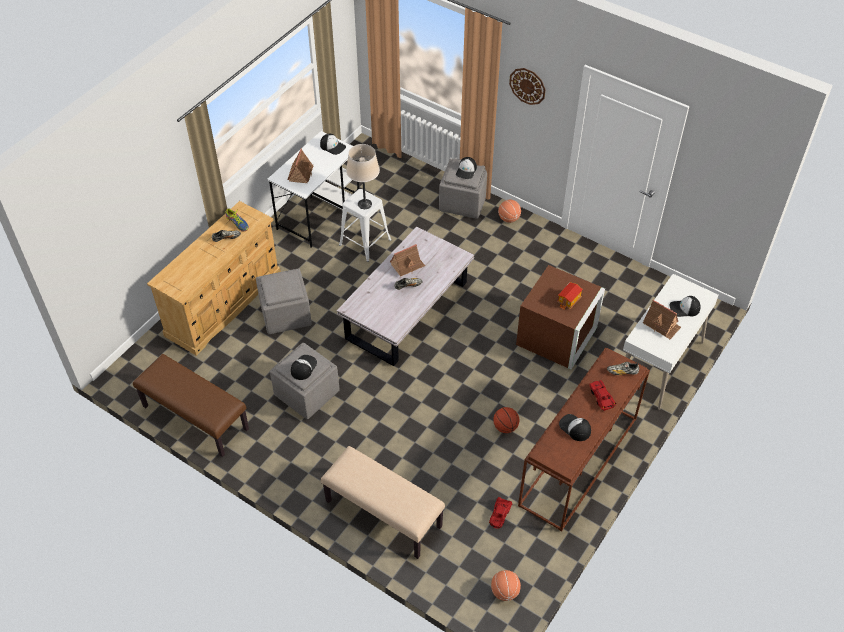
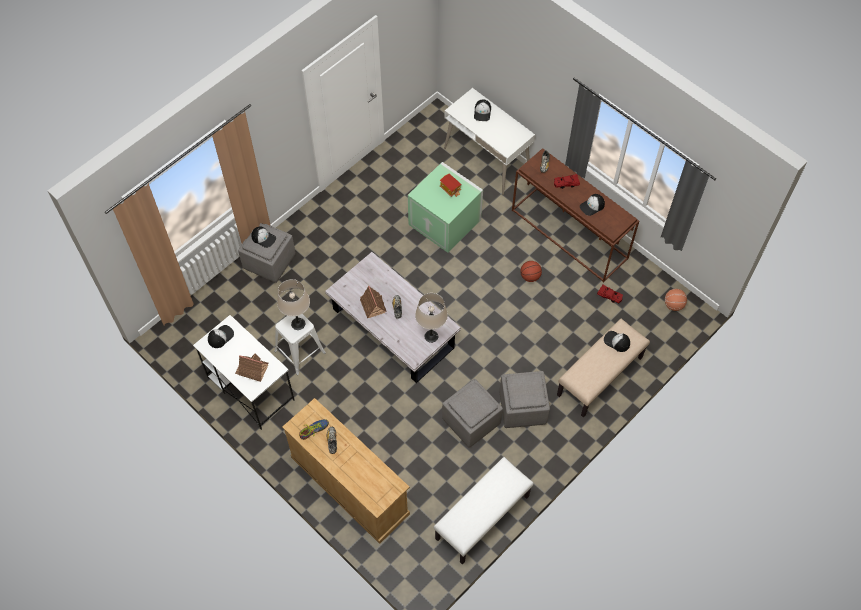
camera: 80 degrees left, 10 degrees up
(195, 418) = (482, 518): brown bench -> white bench
(285, 315) = (376, 431): grey ottoman -> grey ottoman (523, 408)
(303, 367) = (476, 403): cap -> cap (616, 342)
(379, 319) = (431, 336): none -> beige table lamp
(508, 218) = (300, 229): basketball -> none
(527, 86) = (267, 132): wall clock -> none
(557, 337) = (446, 222): brown storage box -> green storage box
(661, 325) = (496, 131): toy house -> none

